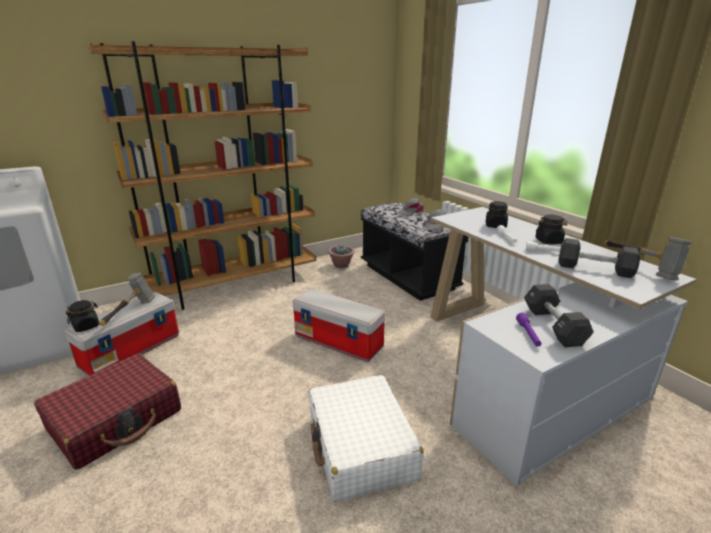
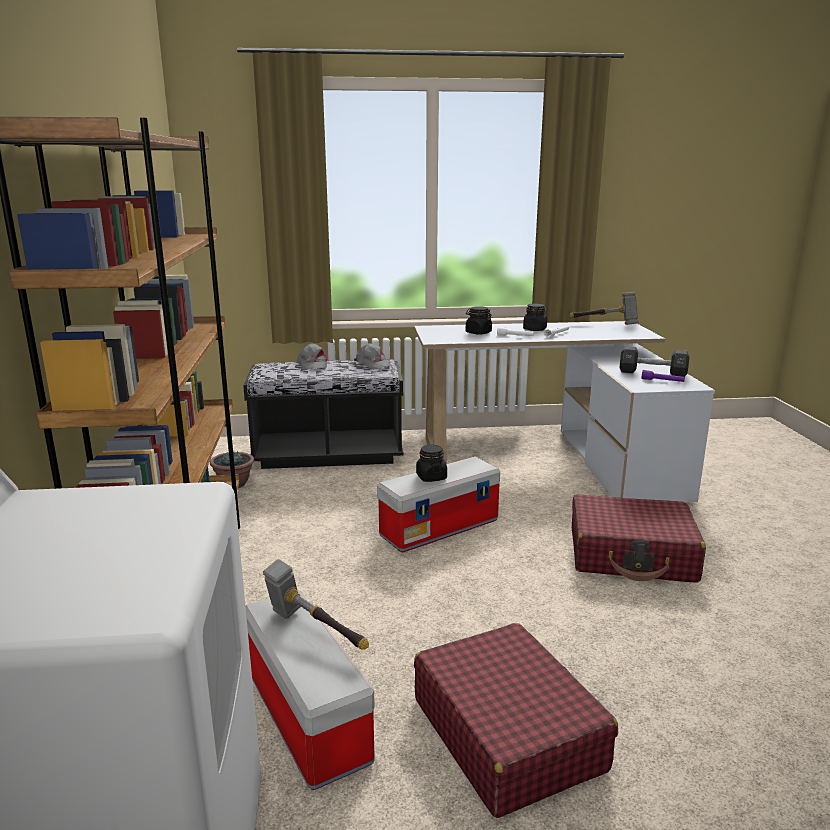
camera: 65 degrees left, 5 degrees down
(86, 326) = (324, 682): black jar -> black jar (431, 477)
(360, 447) = (631, 555): white suitcase -> red suitcase
(594, 269) = (601, 333): black dumbbell -> none

